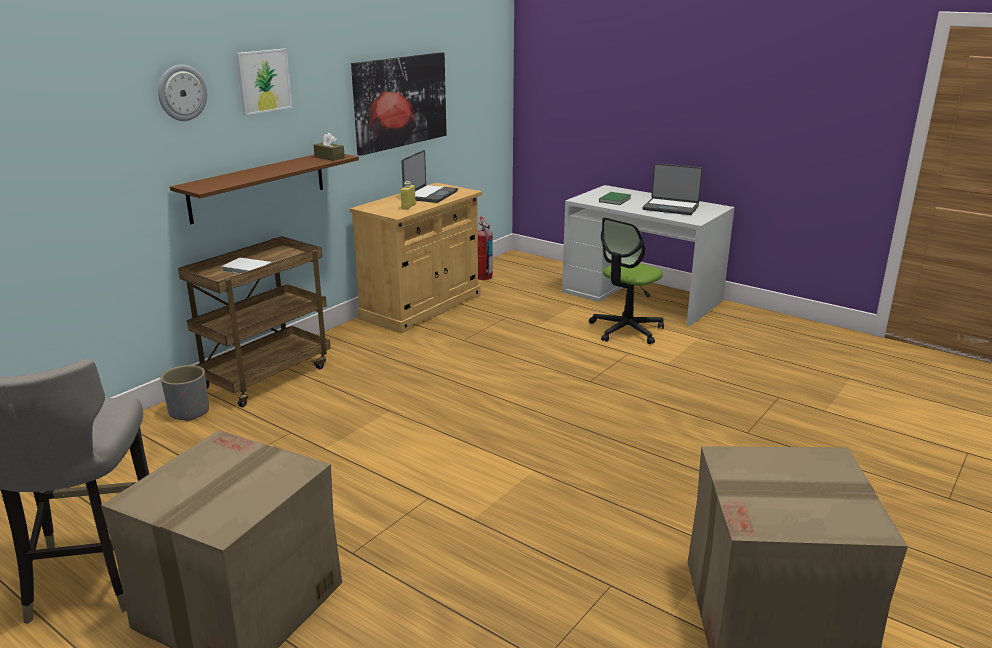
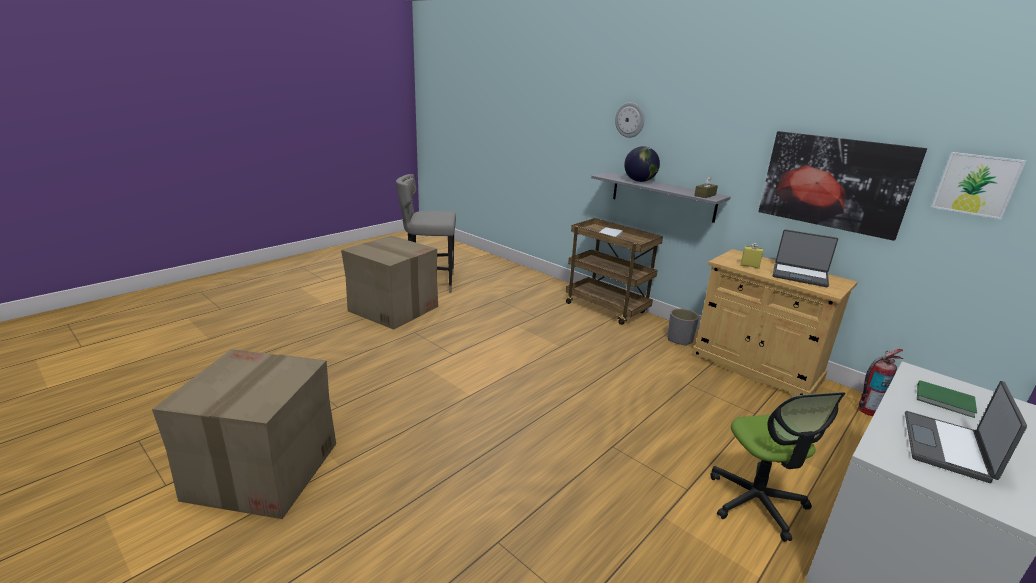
camera: 95 degrees right, 0 degrees up
(189, 412) = (562, 291): grey planter -> grey planter (679, 339)
(246, 175) = (639, 181): none -> globe
(258, 186) = (662, 196): brown shelf -> grey shelf
(263, 81) = (688, 126): picture -> picture (976, 184)
(626, 330) = (757, 502): office chair -> office chair turned 150 degrees counterclockwise

